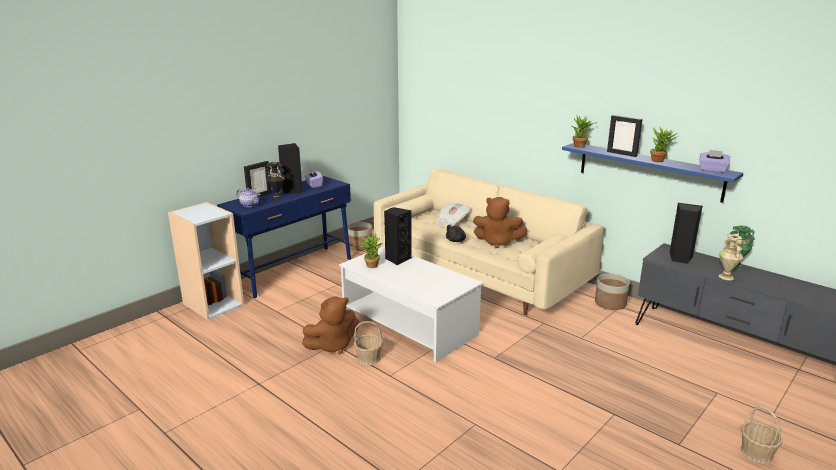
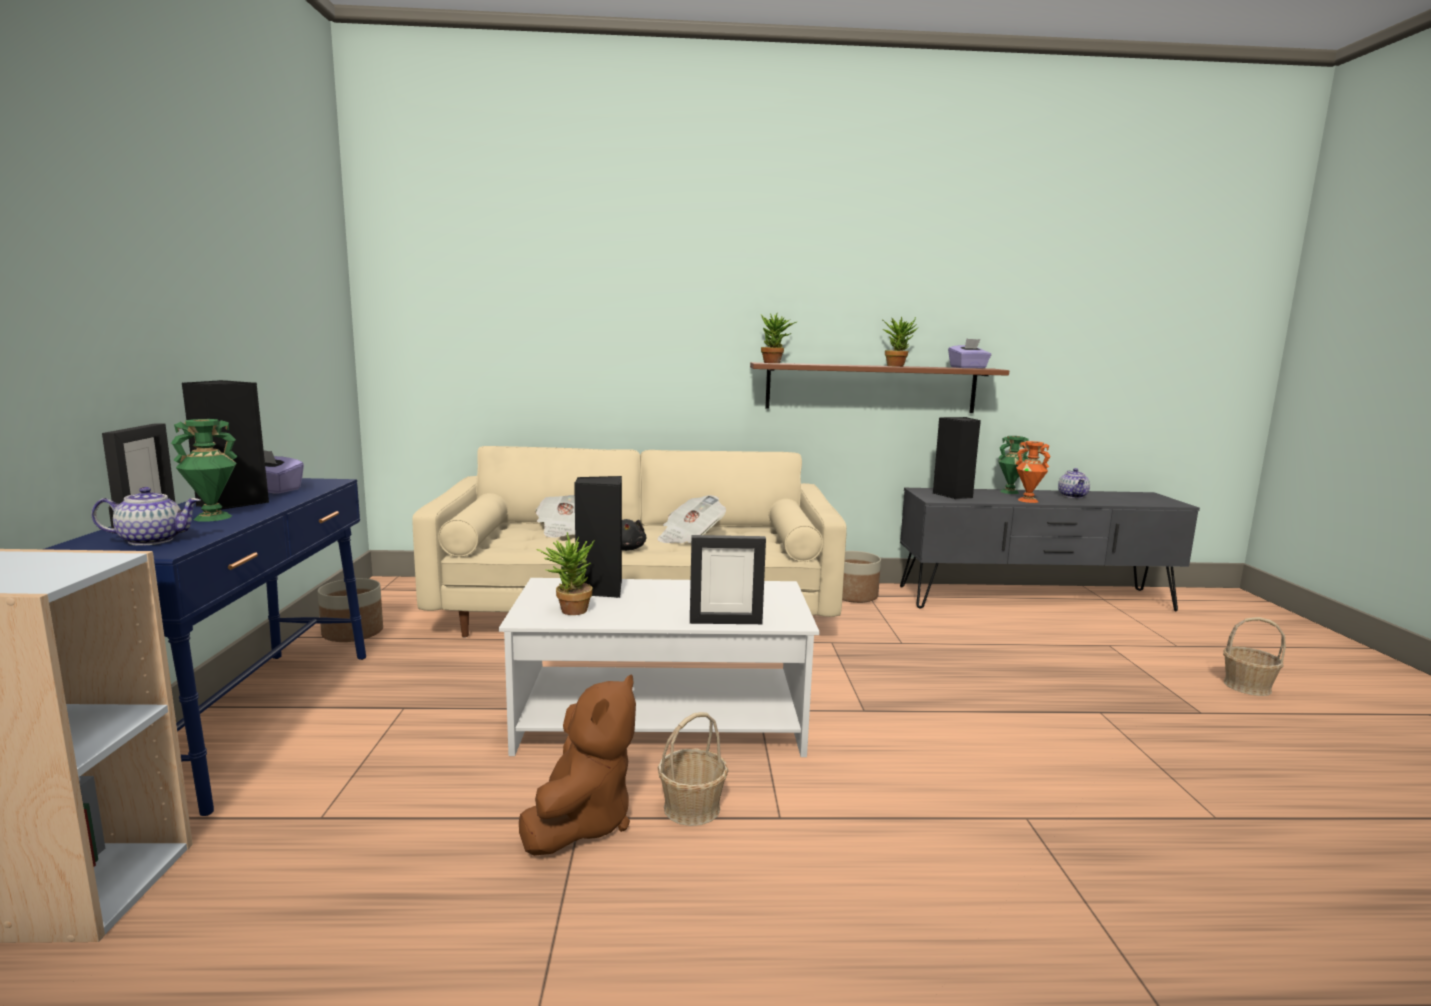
camera: 45 degrees left, 10 degrees down
(277, 197) = (212, 517): black vase -> green vase
(497, 242) = (689, 538): brown plush toy -> newspaper
(622, 153) = (840, 364): picture frame -> picture frame (725, 621)
(649, 171) = (871, 388): blue shelf -> brown shelf
(726, 277) = (1028, 500): beige vase -> orange vase
(780, 284) = (1073, 496): none -> teapot

